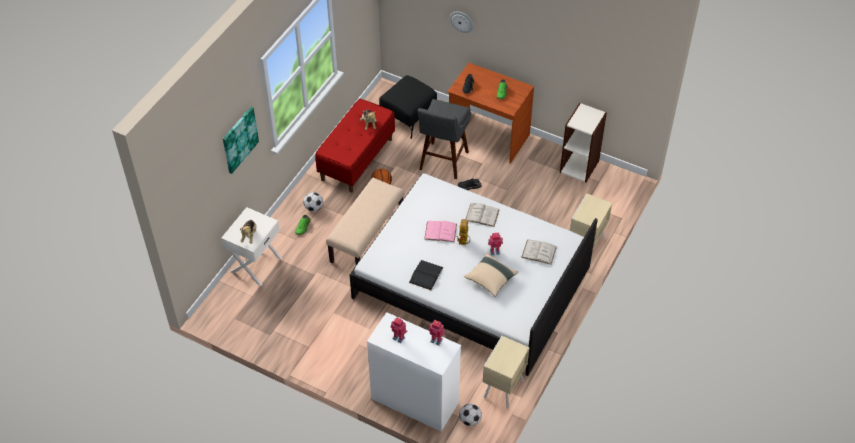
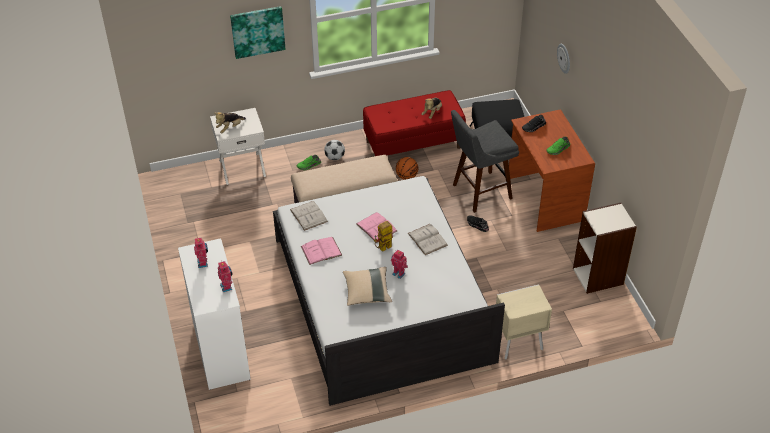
camera: 45 degrees right, 5 degrees down
(426, 275) = (321, 251): black book -> pink book
(470, 420) = (241, 400): football -> none
(502, 389) = (296, 399): beige nightstand -> none
(539, 252) = (435, 301): white book -> white book (308, 215)

